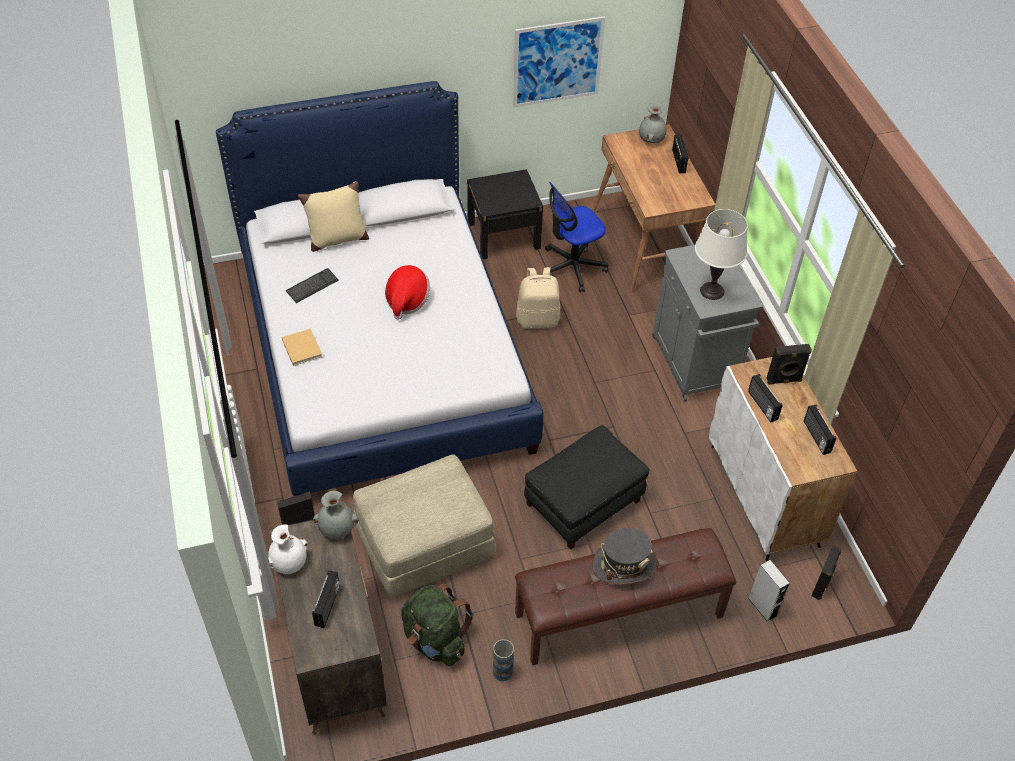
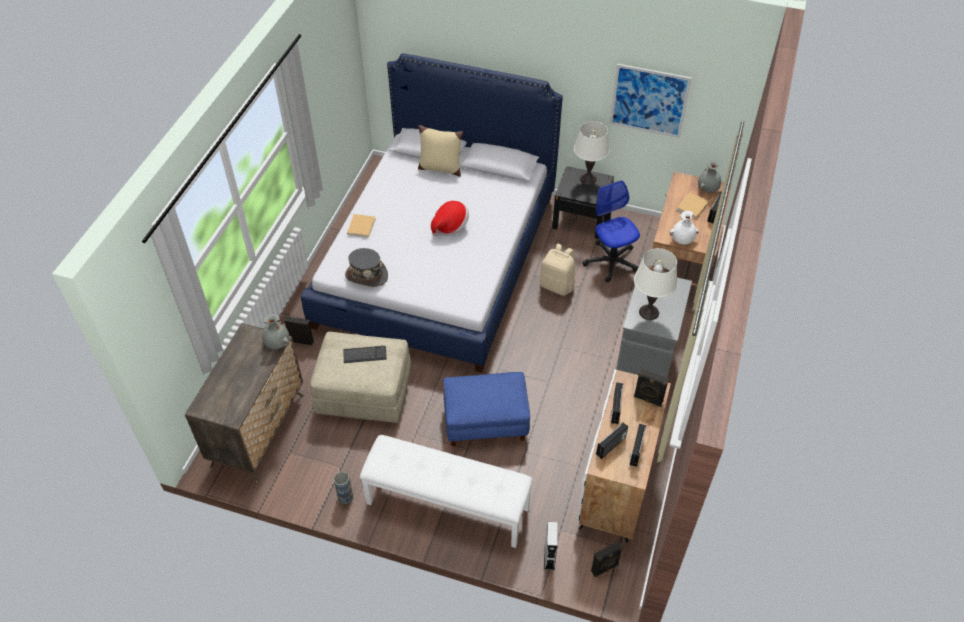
camera: 35 degrees right, 0 degrees up
(289, 563) = (234, 349): white vase -> white vase (682, 240)
(312, 286) = (400, 191): keyboard -> keyboard (365, 355)
(328, 606) = (234, 385): radio -> radio (611, 446)
(435, 640) = (322, 454): green backpack -> none
(503, 184) = (588, 179): none -> white table lamp
(572, 267) = (611, 261): office chair -> office chair turned 60 degrees clockwise
(583, 503) = (485, 421): black ottoman -> blue ottoman
(619, 616) = (447, 506): brown bench -> white bench
(624, 565) = (449, 467): grey hat -> grey hat (366, 275)
(651, 165) = (691, 207): none -> beige book

